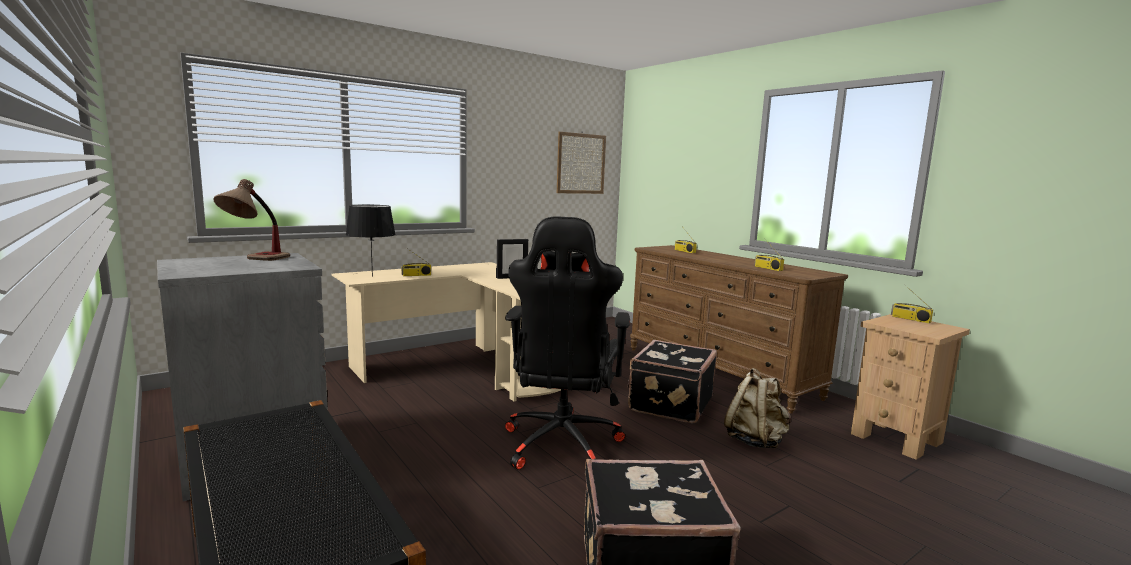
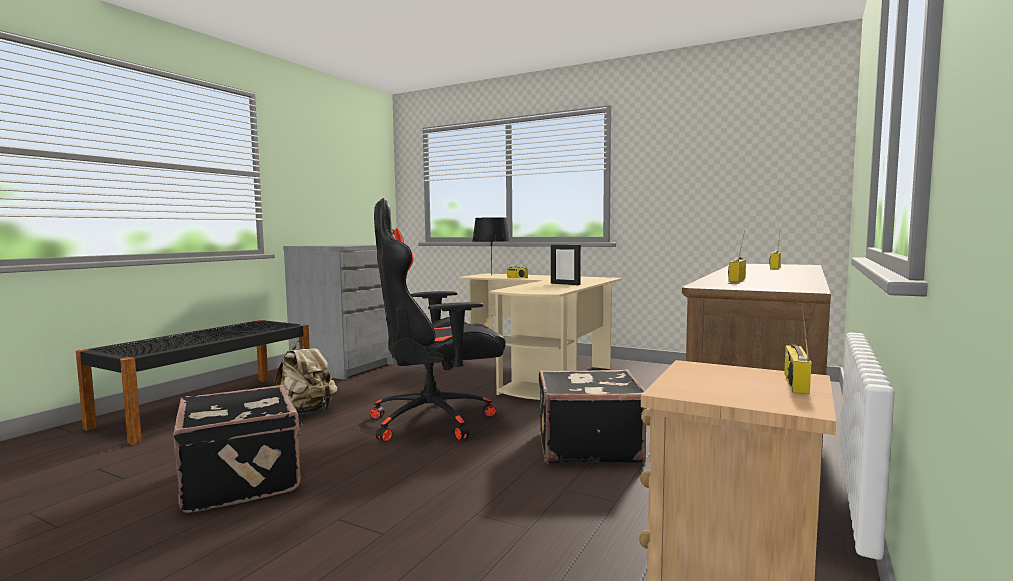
camera: 65 degrees right, 5 degrees down
(256, 260) = (352, 244): table lamp -> none
(581, 162) = (770, 161): picture -> none
(755, 441) = (542, 502): beige backpack -> beige backpack (305, 413)

